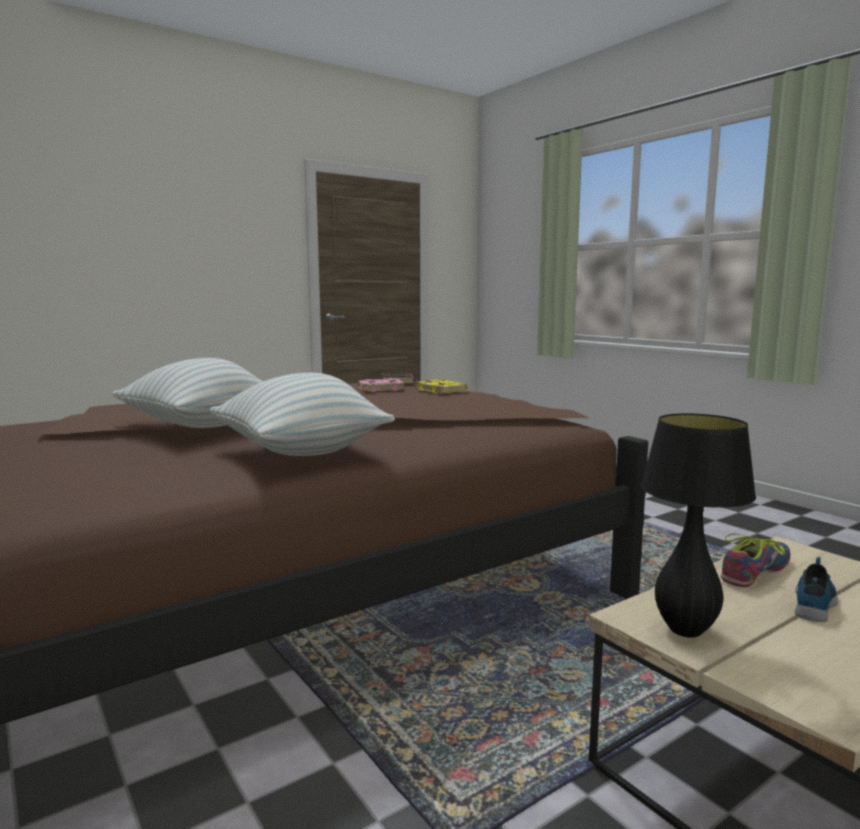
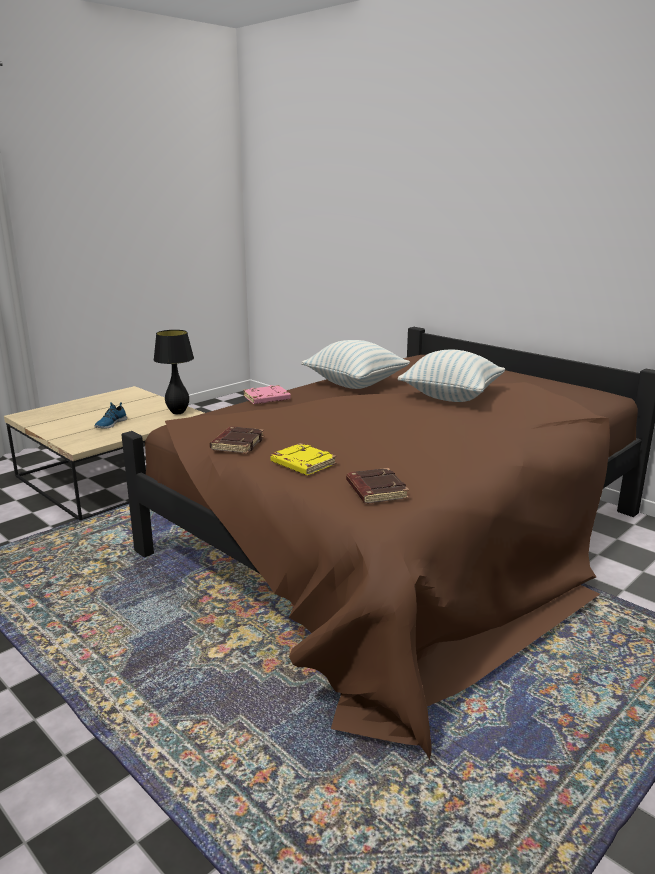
camera: 170 degrees right, 10 degrees up
(381, 389) = (378, 464): pink book -> pink book (266, 399)
(497, 399) = (237, 444): none -> brown book
(754, 571) = (118, 434): shoe -> none

